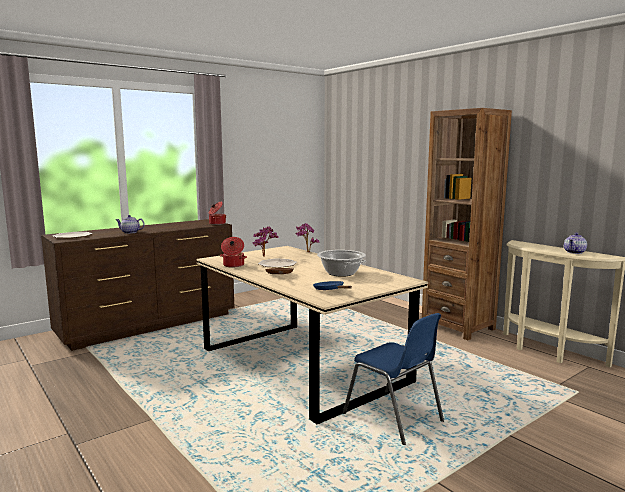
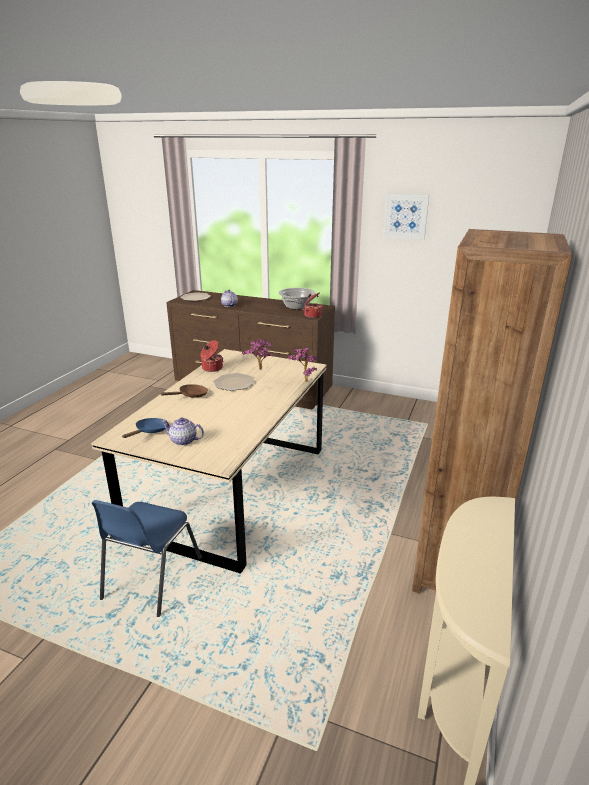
camera: 60 degrees right, 15 degrees up
(245, 139) = (405, 216): none -> picture
(341, 273) = (224, 420): cooking pot -> cooking pot (296, 306)
(574, 252) = (475, 579): teapot -> teapot (184, 441)

